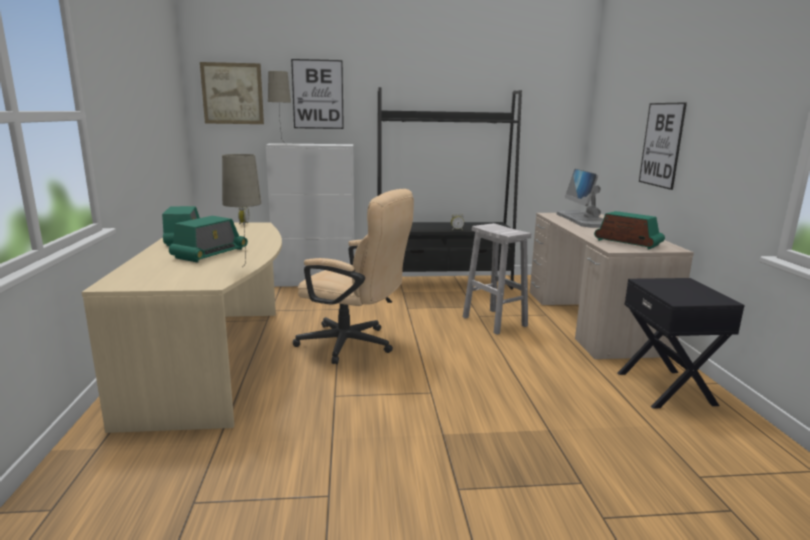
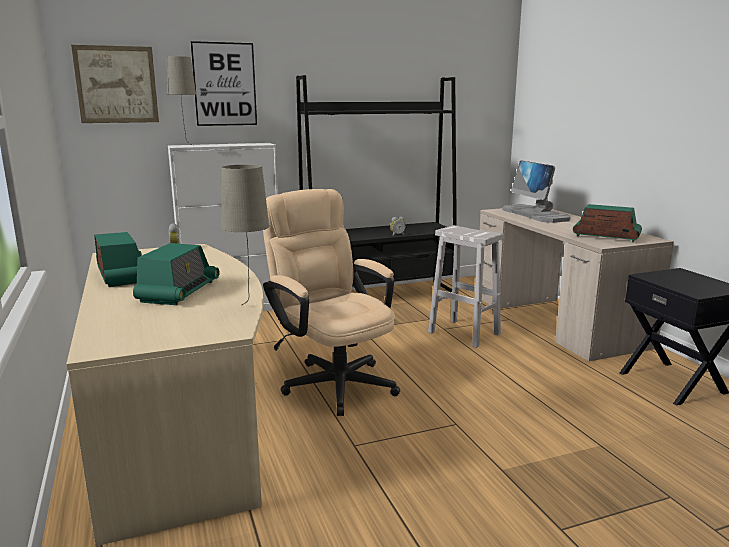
camera: 15 degrees left, 0 degrees up
(354, 345) = (333, 381): beige office chair -> beige office chair turned 135 degrees counterclockwise
(661, 145) = (619, 133): picture -> none

